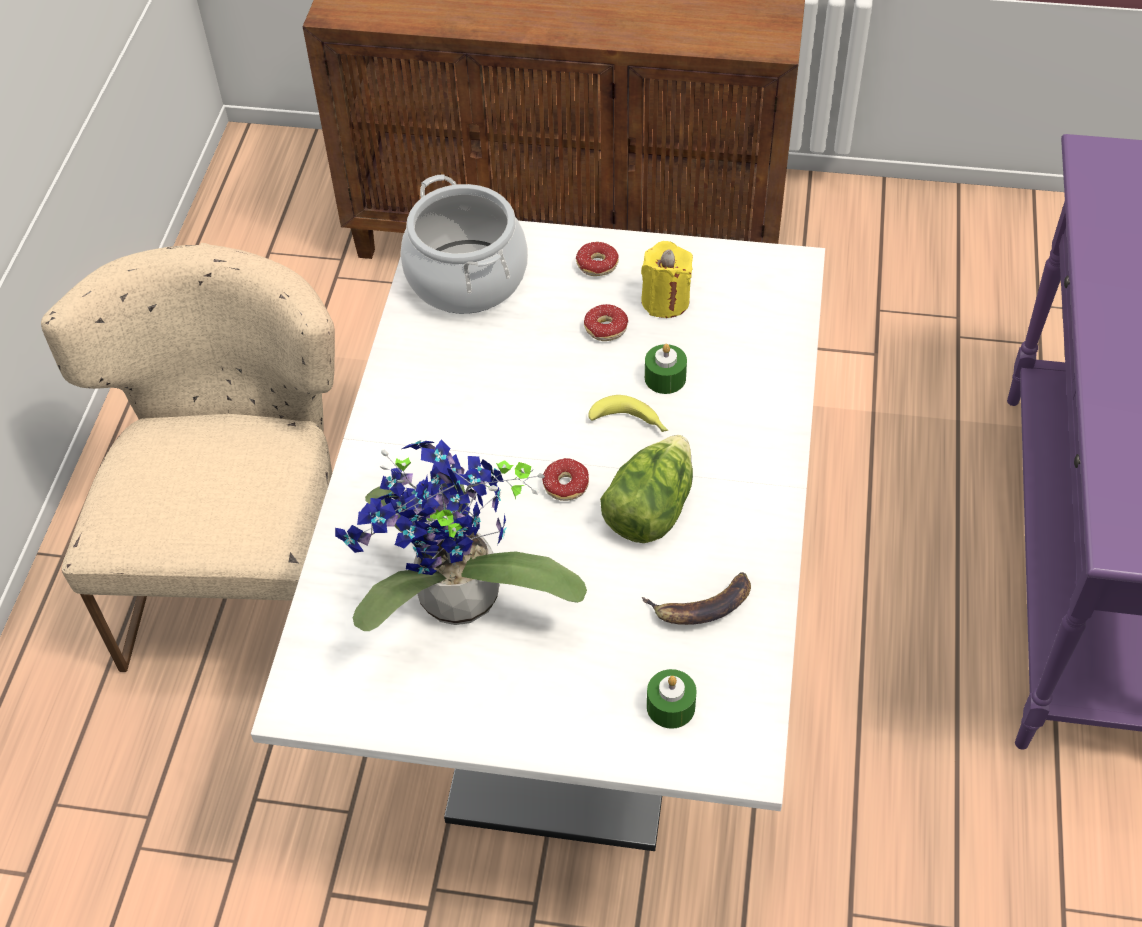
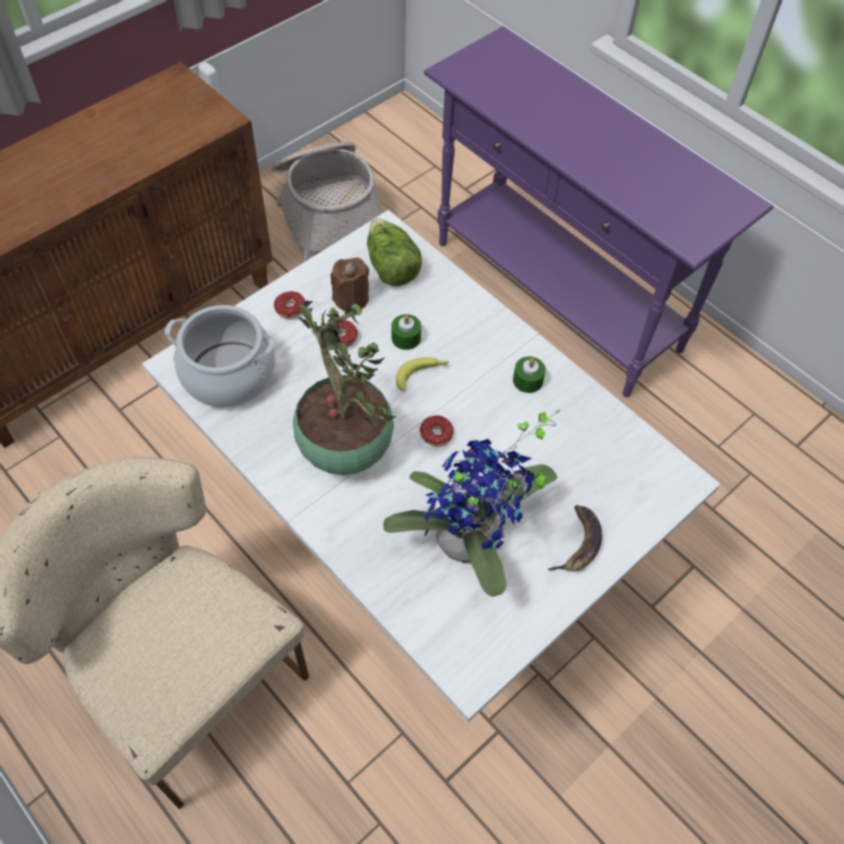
camera: 55 degrees left, 5 degrees up
(469, 422) = (343, 449): none -> potted plant
(649, 508) = (488, 408): lettuce -> lettuce (390, 266)
(665, 301) = (351, 298): yellow candle -> brown candle
(670, 706) = (625, 490): green candle -> green candle (527, 380)
(701, 606) = (574, 431): banana -> banana (578, 543)
(922, 272) = (329, 212): none -> basket

